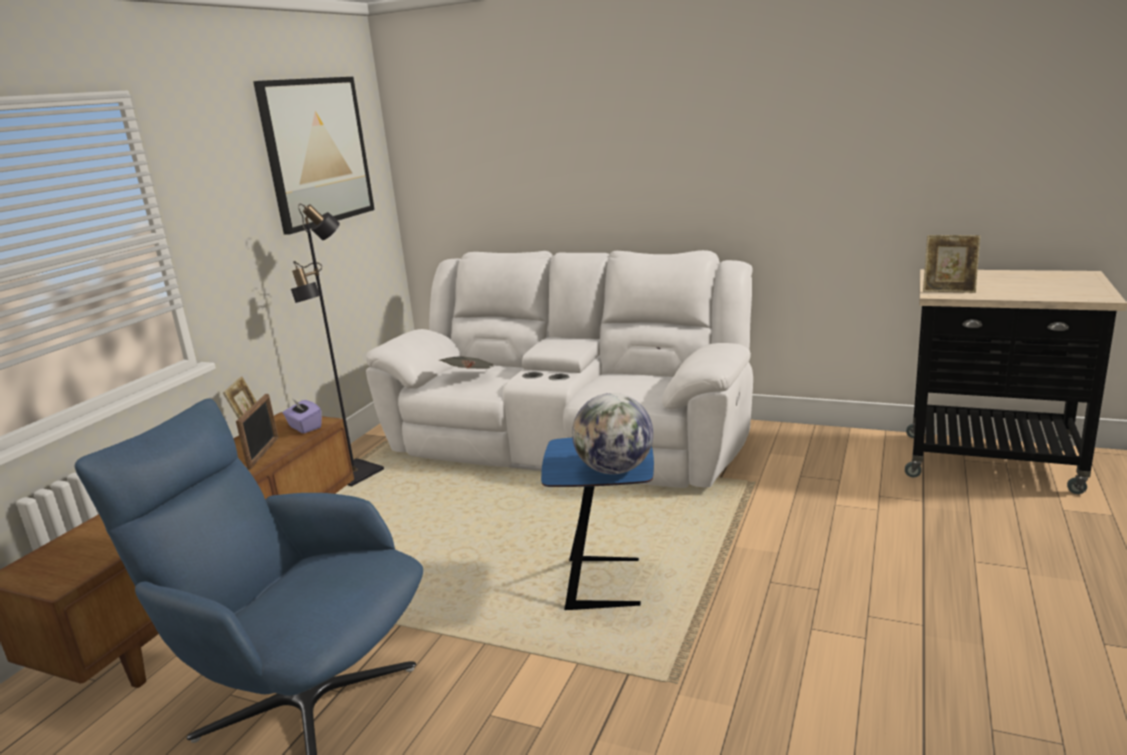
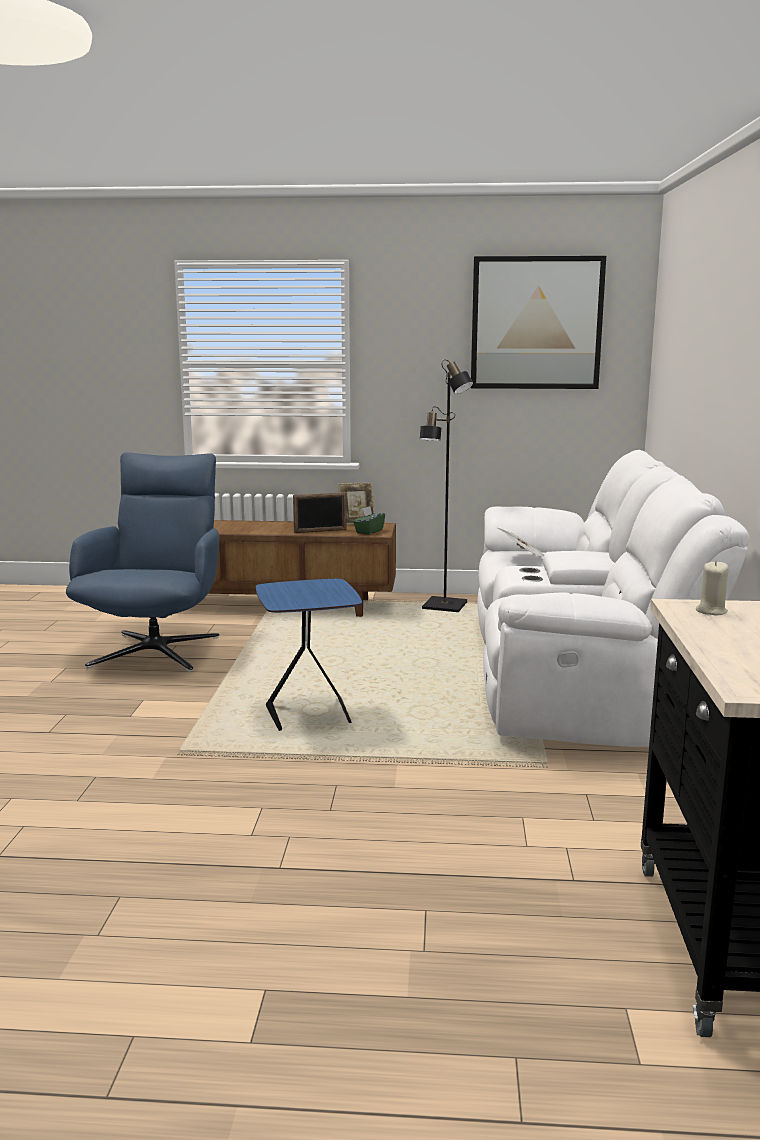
camera: 70 degrees right, 5 degrees down
(304, 427) = (369, 531): purple tissue box -> green tissue box
(615, 469) = (284, 599): globe -> none
(949, 290) = (711, 611): picture frame -> beige candle

